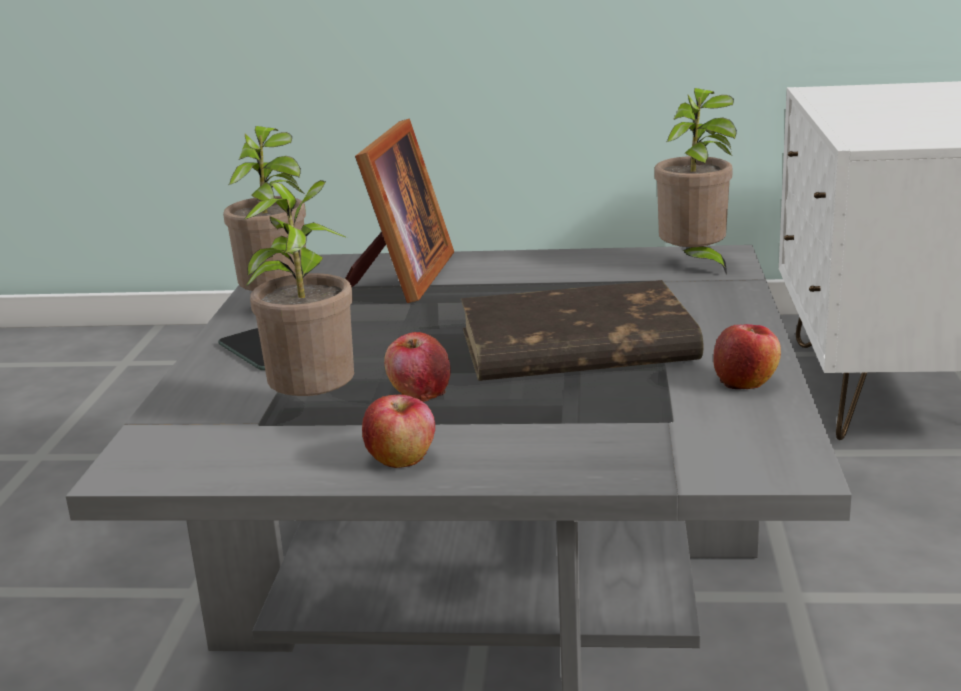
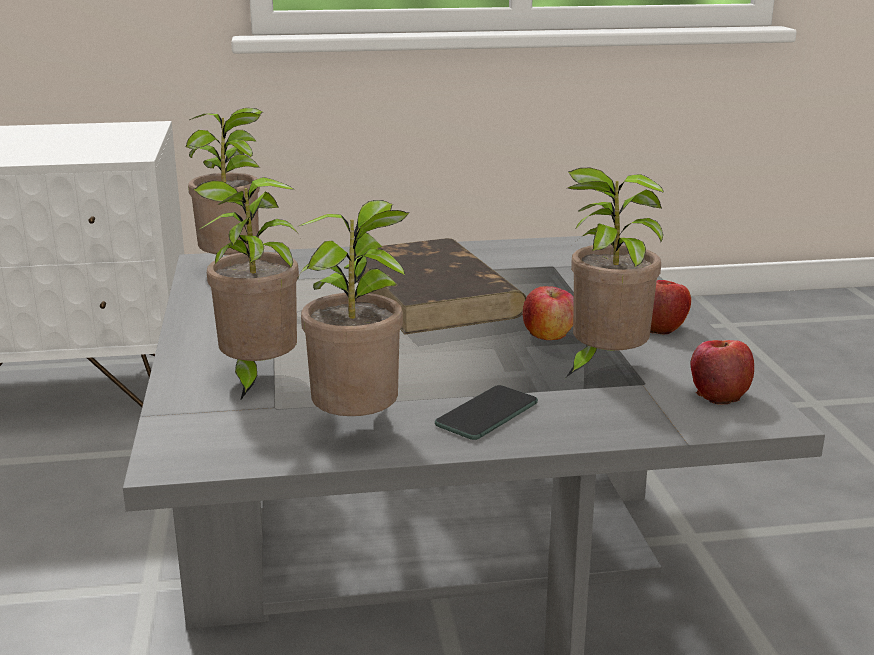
camera: 105 degrees left, 0 degrees up
(399, 279) = (257, 378): picture frame -> potted plant
(745, 381) = (482, 251): apple -> apple (718, 393)

